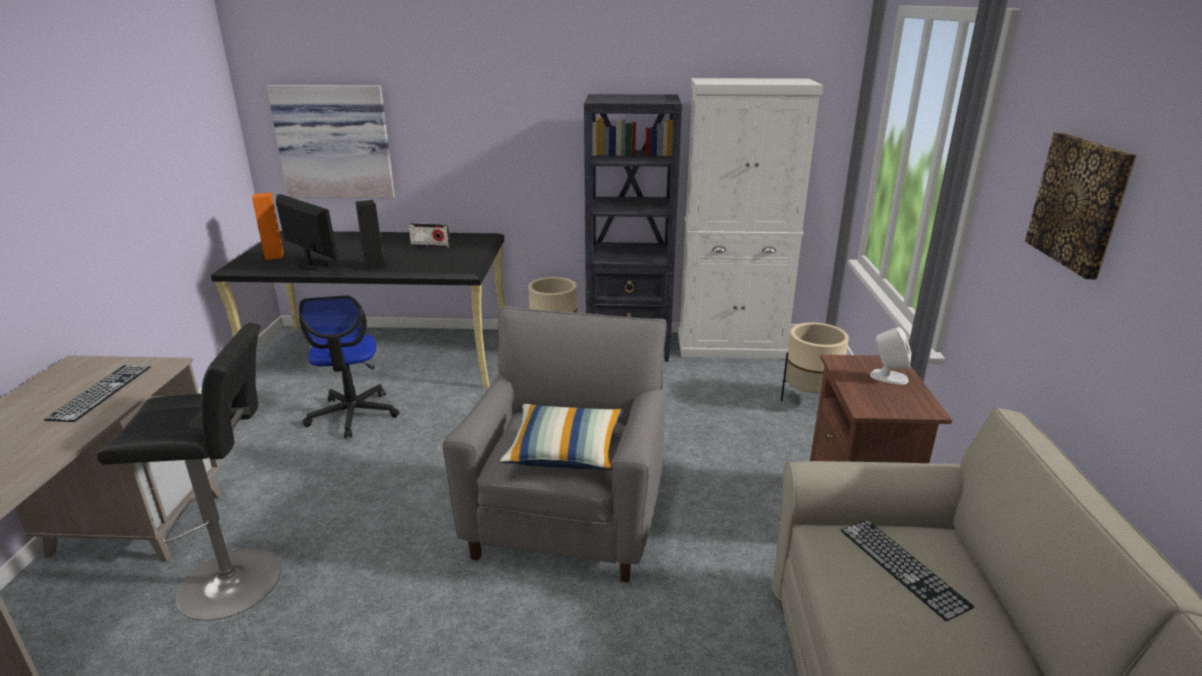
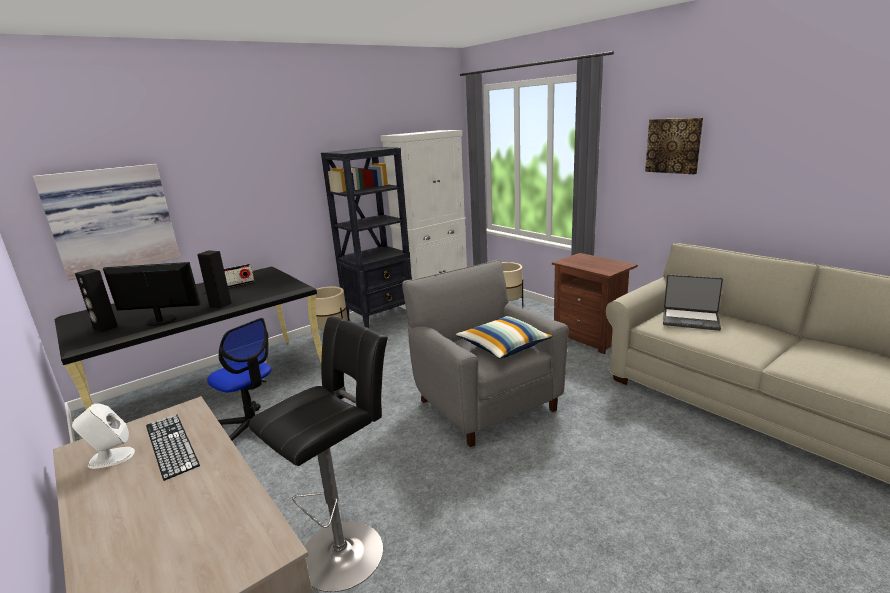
camera: 40 degrees left, 5 degrees down
(274, 256) = (105, 328): orange speaker -> black speaker
(888, 377) = (590, 260): white speaker -> white speaker (110, 458)
(903, 567) = (690, 320): keyboard -> laptop

